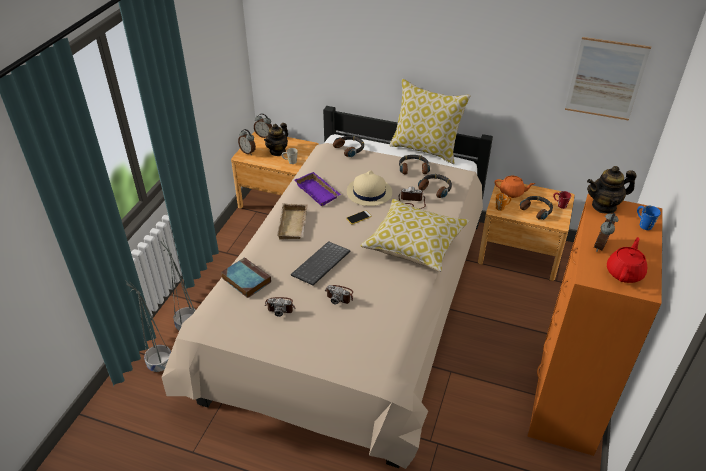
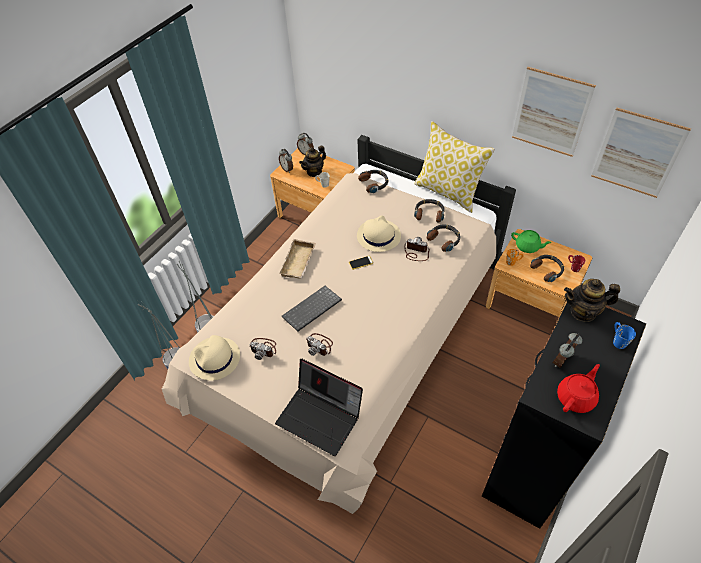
camera: 15 degrees right, 10 degrees up
(229, 324) = (214, 359): none -> beige hat
(245, 280) = (240, 315): book -> none
(318, 191) = (331, 228): purple tray -> none
(362, 359) = (321, 417): none -> laptop
(415, 244) = (405, 300): pillow -> none
(512, 193) = (528, 247): orange teapot -> green teapot
(521, 51) = (551, 112): none -> picture
(566, 398) = (530, 465): orange dresser -> black dresser

